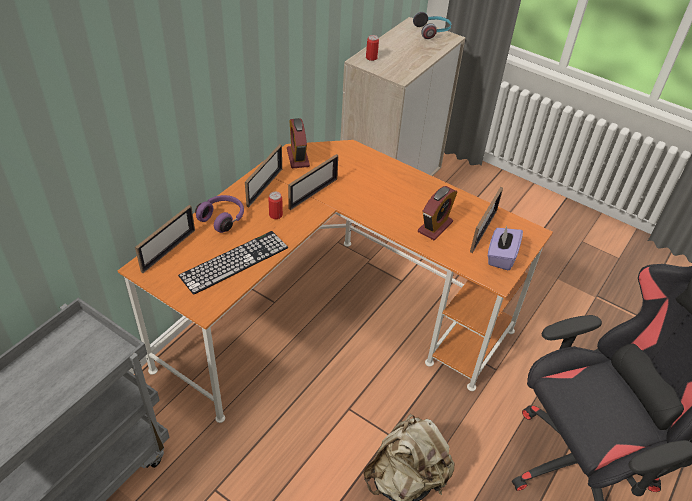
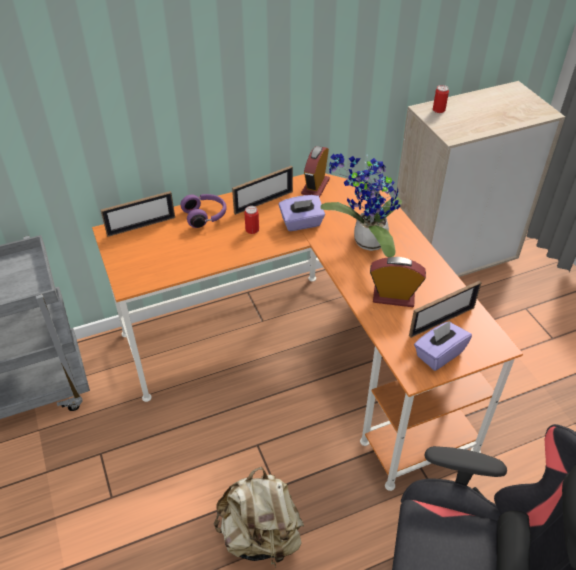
camera: 35 degrees right, 0 degrees up
(234, 261) = (184, 256): keyboard -> none
(313, 193) = (301, 223): picture frame -> purple tissue box
(378, 190) = (365, 242): none -> potted plant
(432, 31) = (531, 101): headphones -> none
(435, 227) = (393, 297): alarm clock -> alarm clock turned 150 degrees counterclockwise

